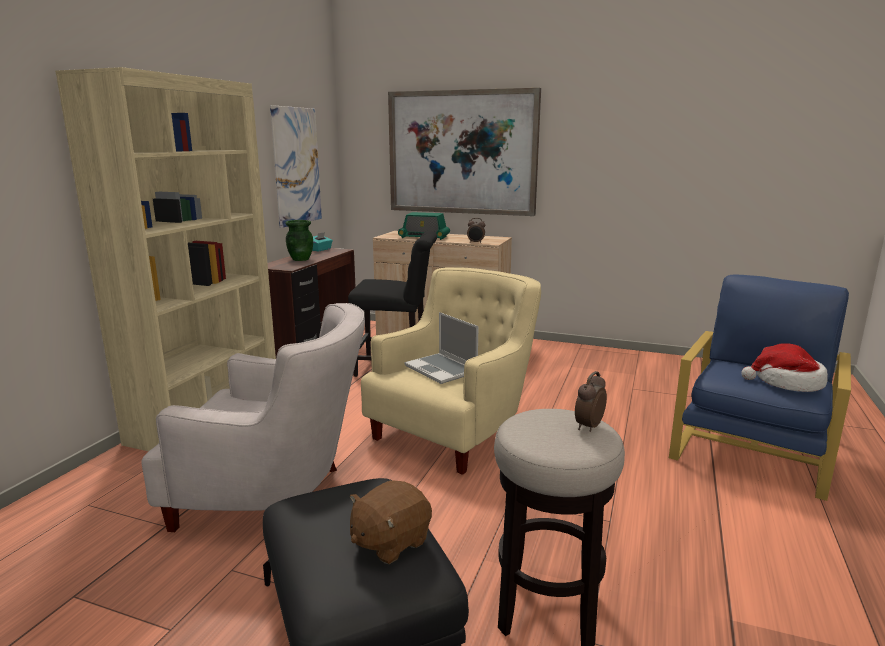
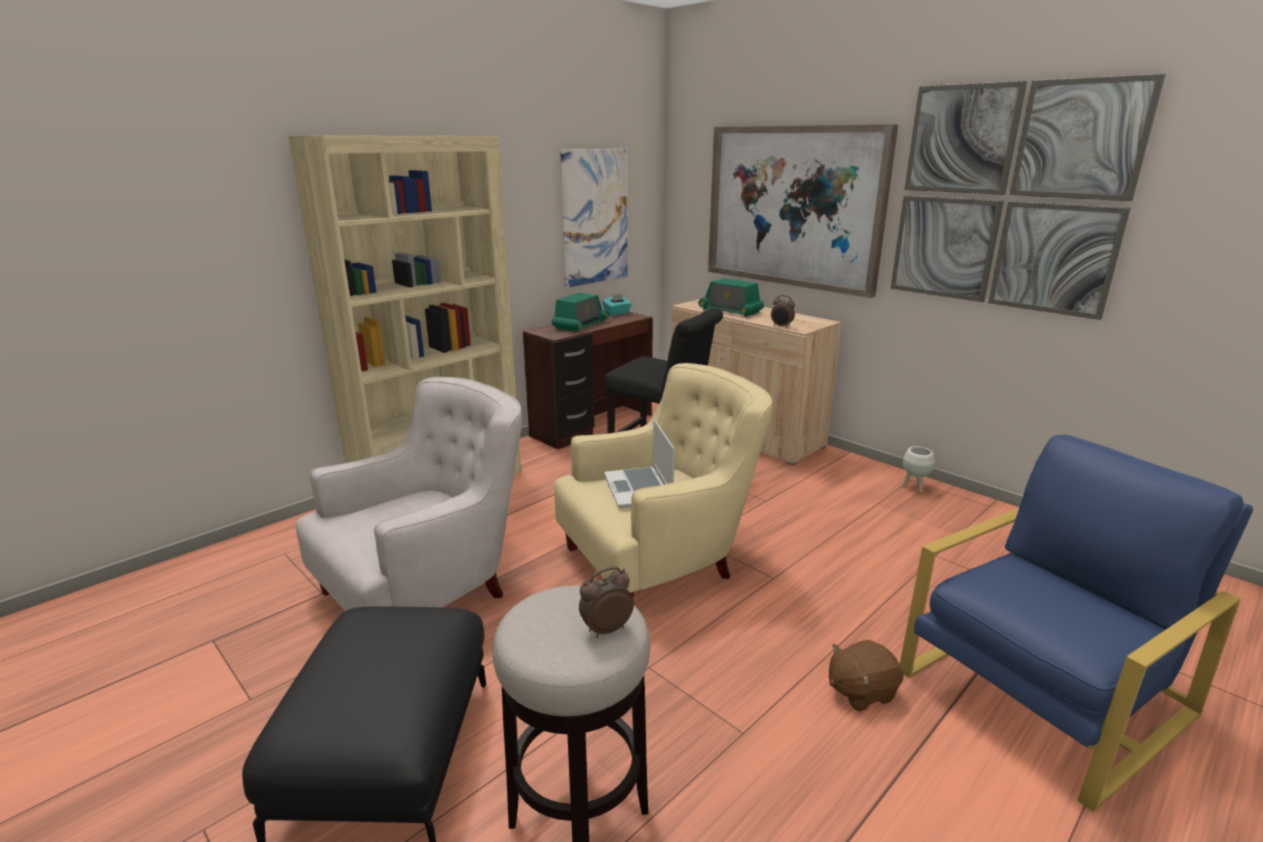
camera: 25 degrees right, 5 degrees up
(274, 496) = (428, 589): white armchair -> white armchair turned 75 degrees counterclockwise
(300, 259) = (580, 325): green vase -> radio
(390, 542) = (388, 690): brown plush toy -> brown plush toy (860, 691)
(585, 352) = (914, 487): none -> white planter
(624, 136) = (1007, 197): none -> picture
(786, 382) = (1075, 620): hat -> none

